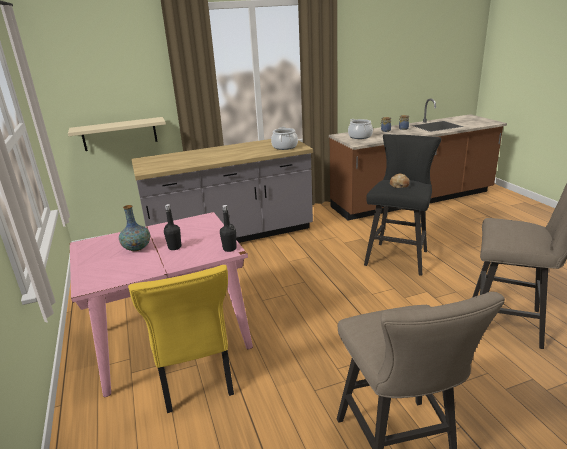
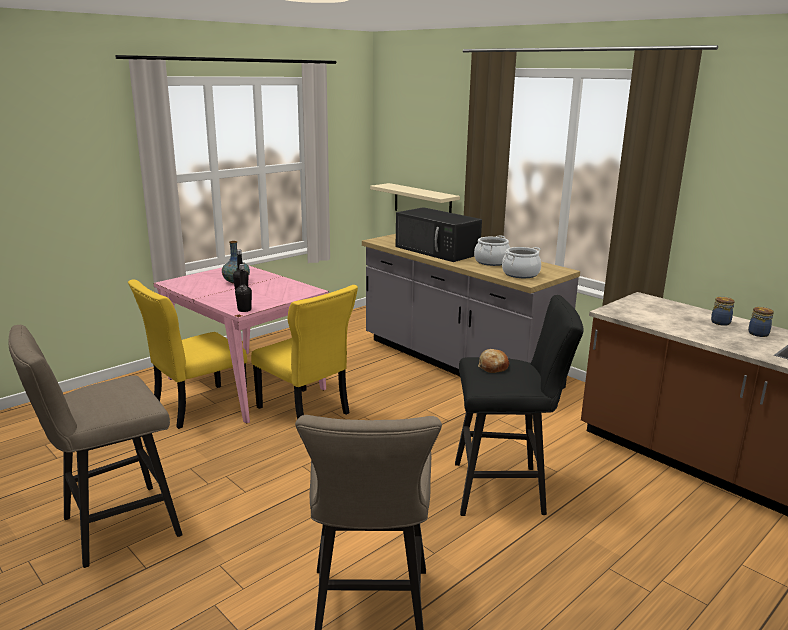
camera: 65 degrees right, 5 degrees down
(204, 158) = (438, 251): none -> black microwave
(255, 313) = (305, 412): none -> yellow chair
(360, 136) = (654, 309): cooking pot -> cooking pot (492, 262)

